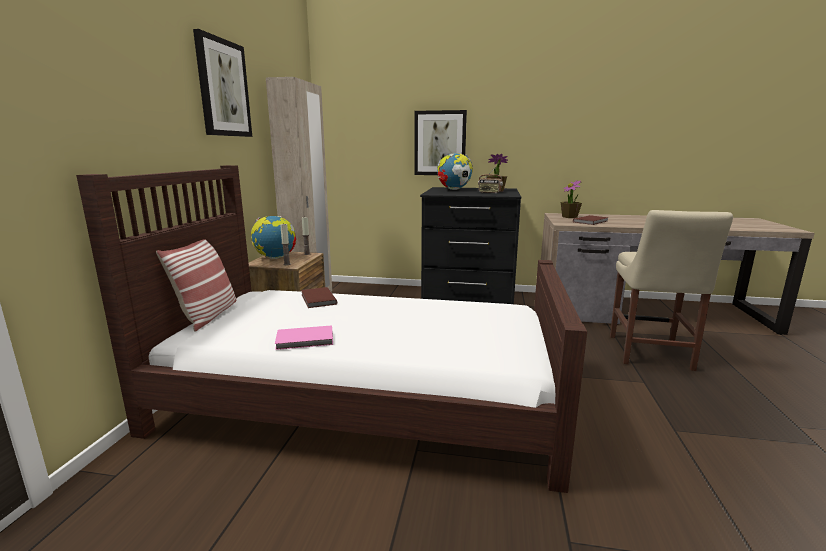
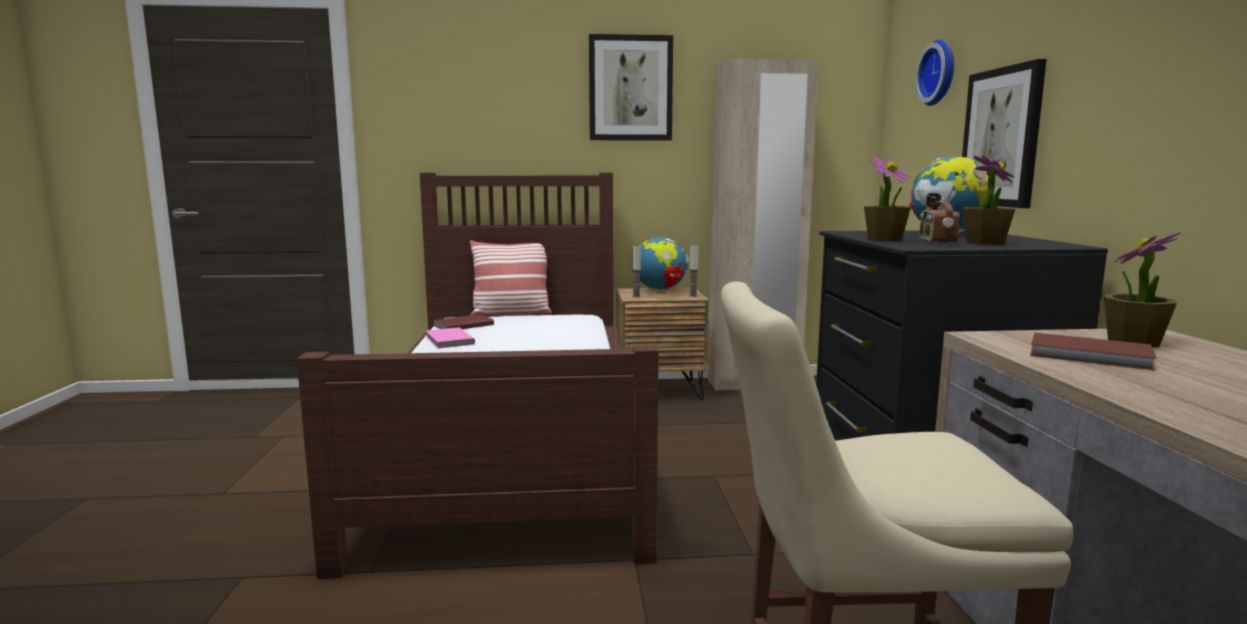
camera: 75 degrees right, 5 degrees down
(317, 299) = (568, 330): brown book -> brown book (462, 325)
(380, 105) = (940, 73): none -> wall clock
(476, 194) = (885, 239): none -> potted plant

